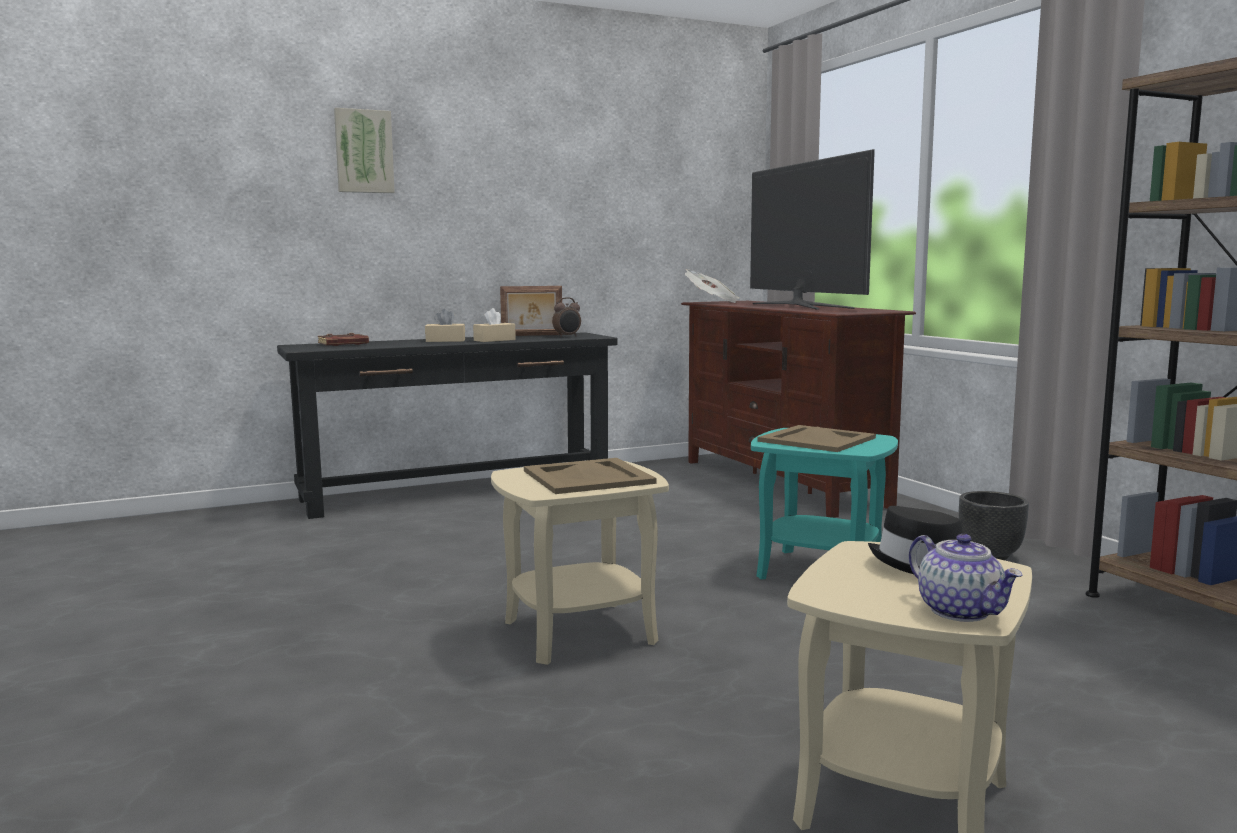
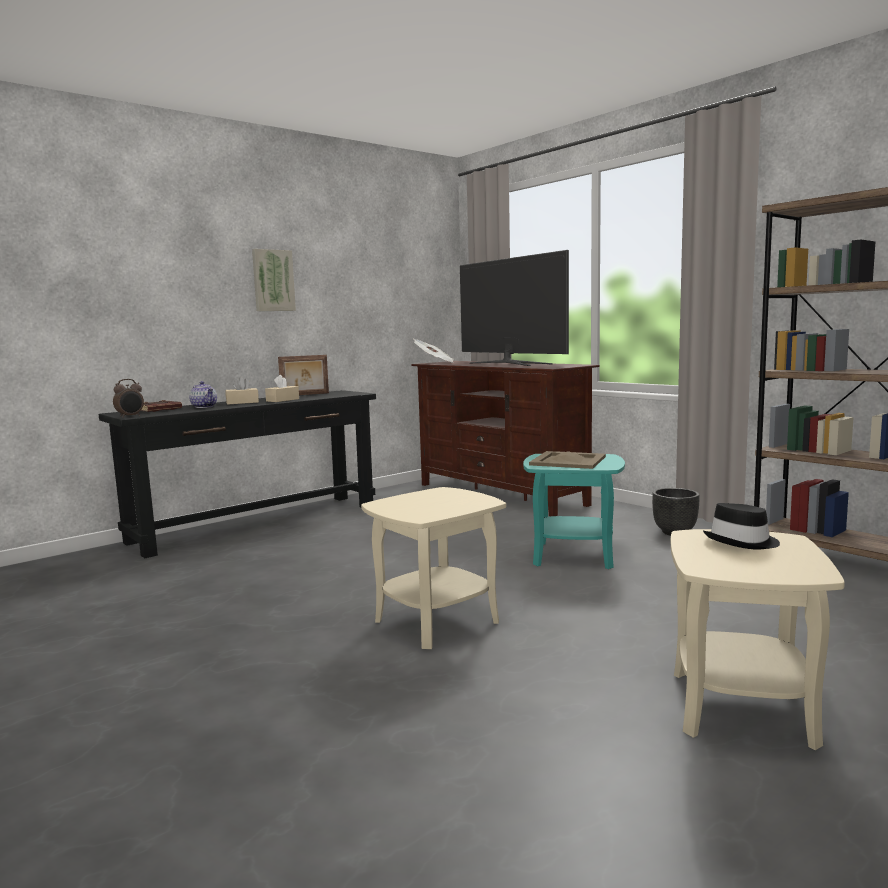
camera: 15 degrees left, 0 degrees up
(364, 151) = (164, 249): picture -> picture (273, 280)
(567, 336) = (335, 394): alarm clock -> alarm clock (130, 416)
(589, 477) = (441, 502): beige tray -> none
(961, 611) = (801, 570): teapot -> teapot (204, 406)

